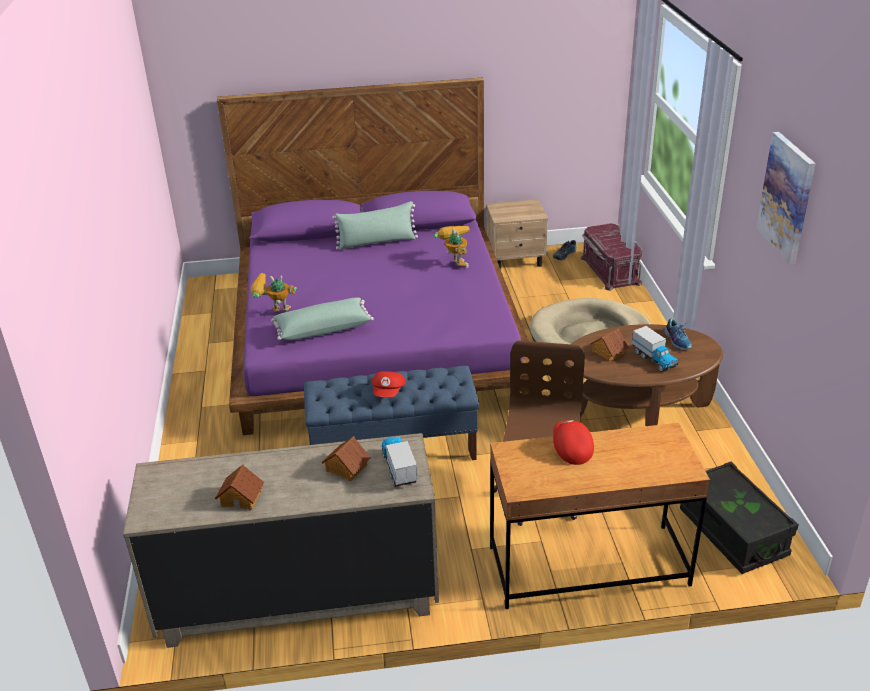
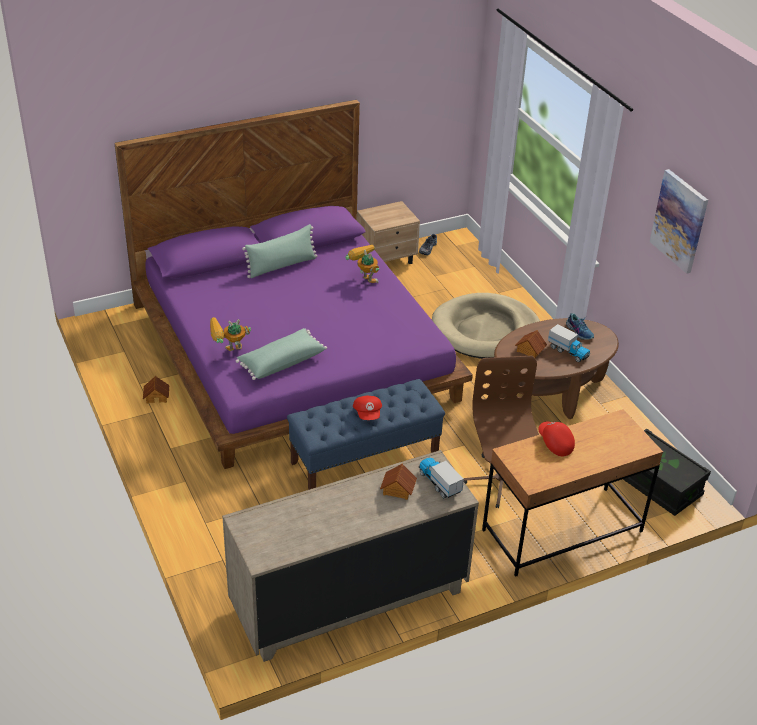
camera: 20 degrees left, 5 degrees up
(241, 497) = (329, 528): toy house -> toy house (157, 396)
(609, 270) = (474, 261): red storage box -> none

